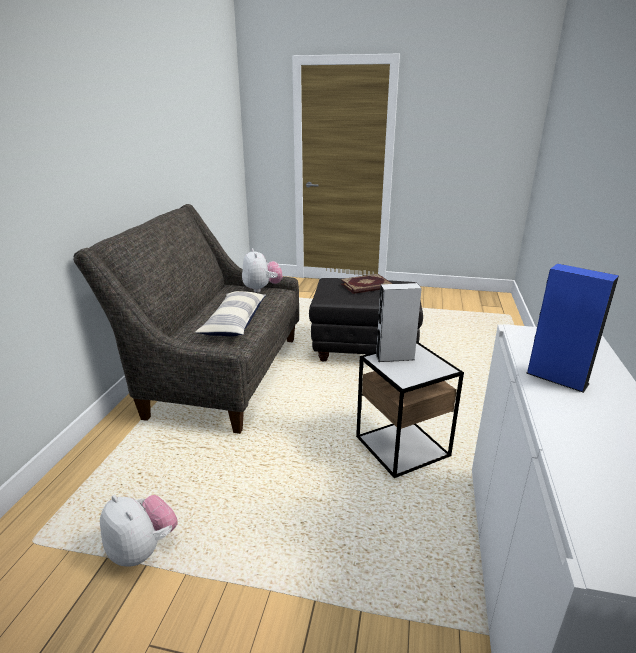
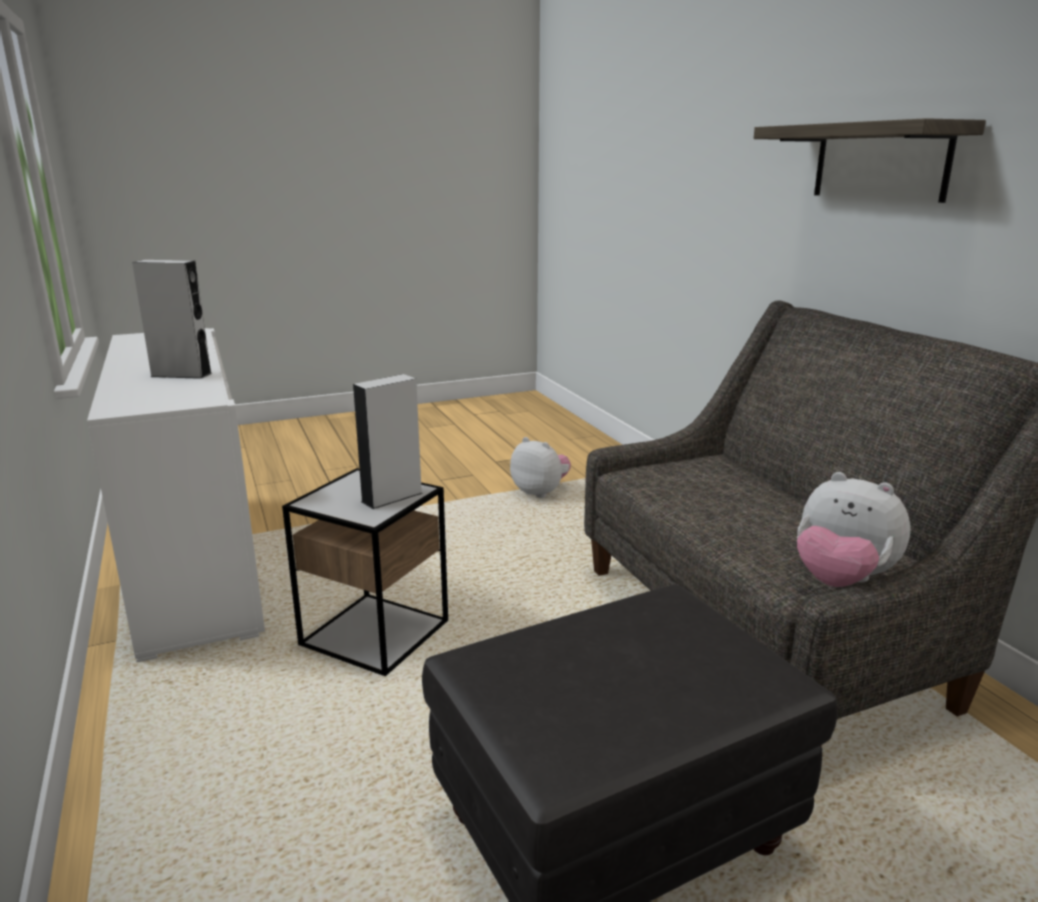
camera: 145 degrees right, 5 degrees down
(87, 137) = (880, 162): none -> shelf
(143, 549) = (540, 492): plush toy -> plush toy turned 150 degrees counterclockwise
(234, 322) = (707, 499): pillow -> none
(366, 286) = (643, 682): book -> none
(557, 378) = (181, 375): blue speaker -> grey speaker

